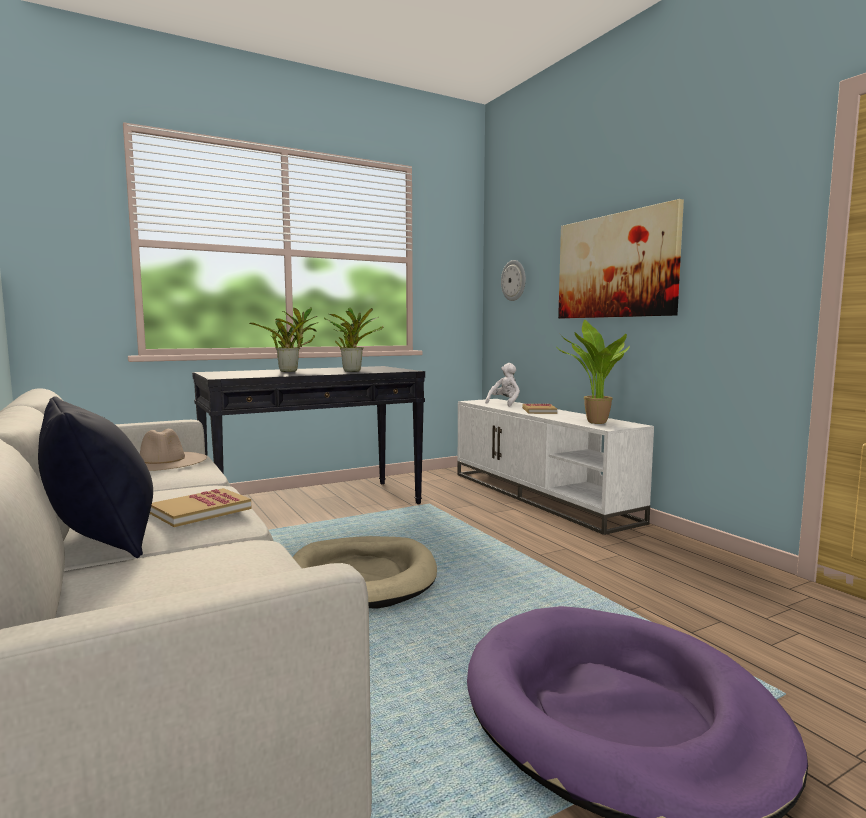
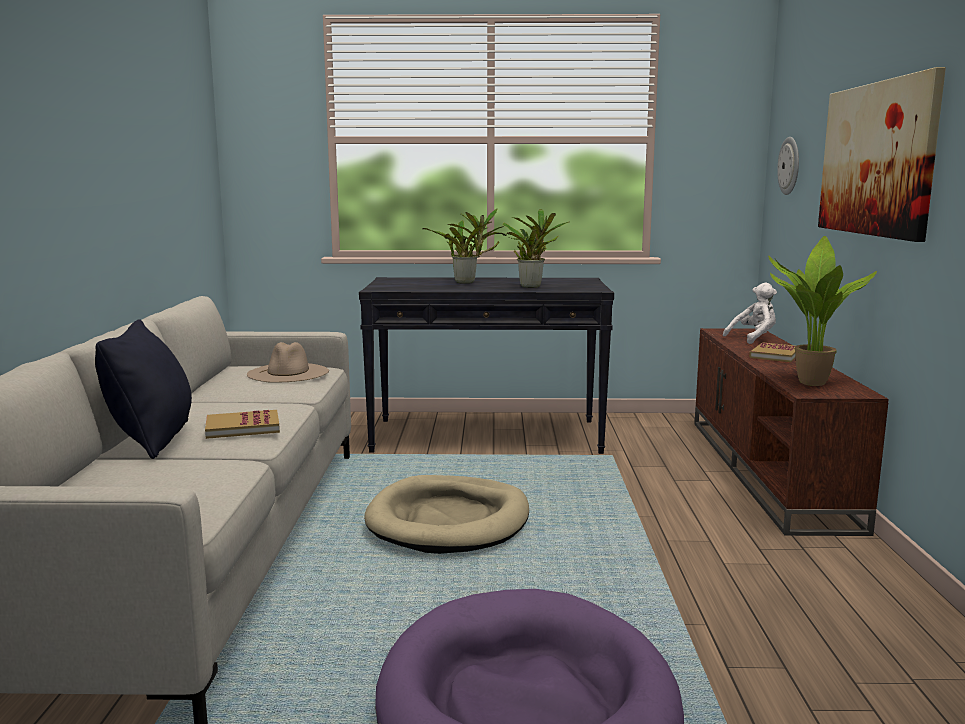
camera: 30 degrees right, 5 degrees up
(541, 496) = (769, 470): white tv stand -> brown tv stand

